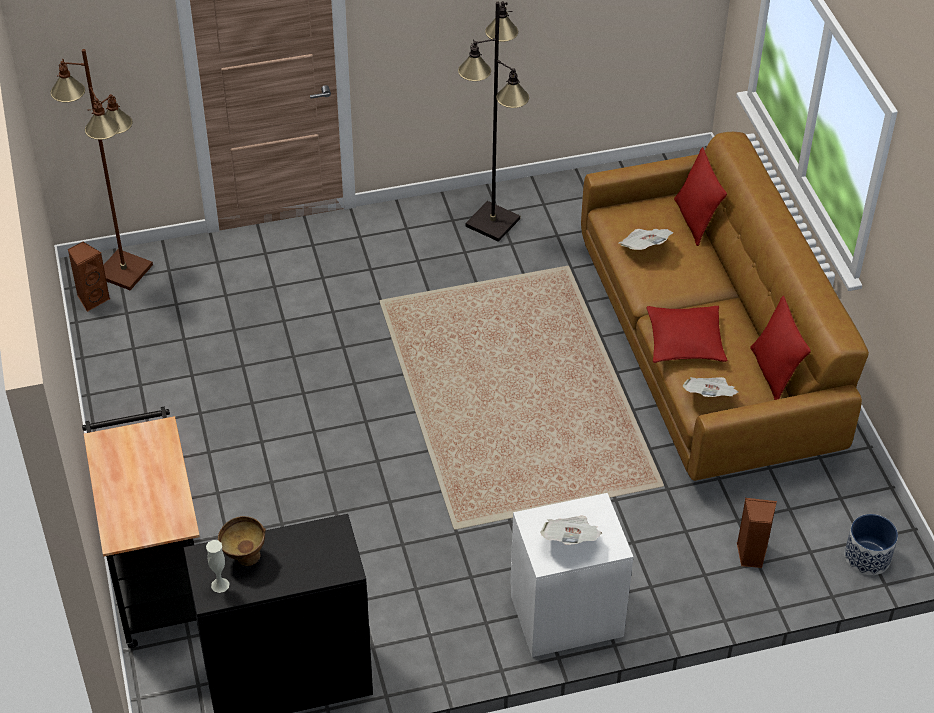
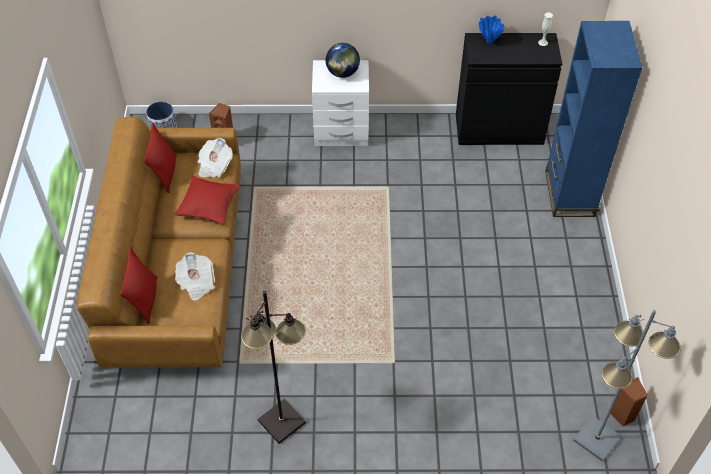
camera: 165 degrees left, 5 degrees up
(124, 270) = (597, 439): brown floor lamp -> grey floor lamp
(157, 578) = (569, 193): black cart -> blue bookcase
(243, 558) = (529, 52): brown bowl -> none
(319, 567) = (488, 41): none -> blue vase
(570, 540) = (342, 73): newspaper -> globe

